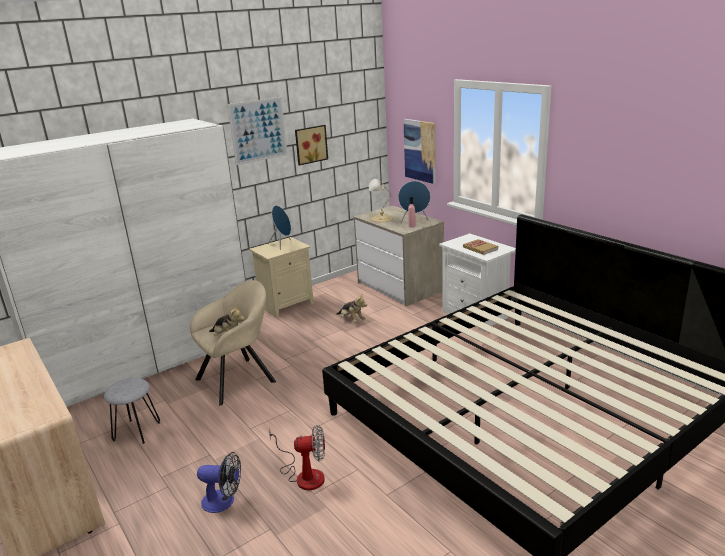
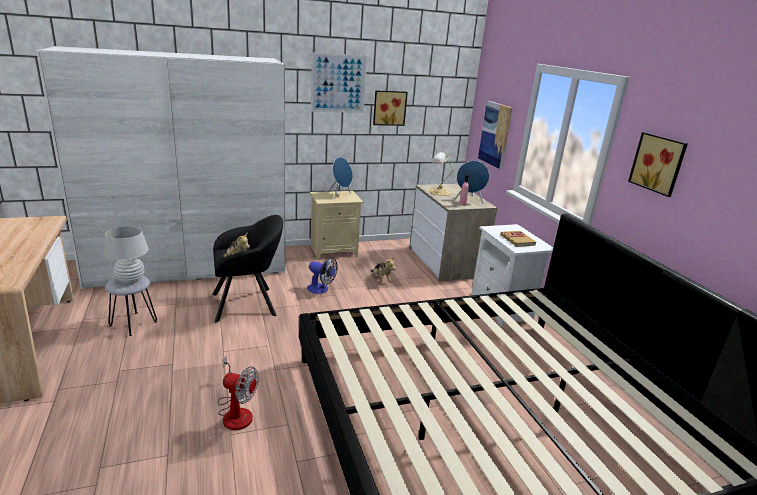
camera: 15 degrees right, 0 degrees up
(129, 386) = (130, 280): none -> white table lamp
(224, 501) = (149, 412): fan -> fan (321, 289)
(239, 378) = (248, 304): beige armchair -> black armchair
(595, 157) = (659, 163): none -> picture

